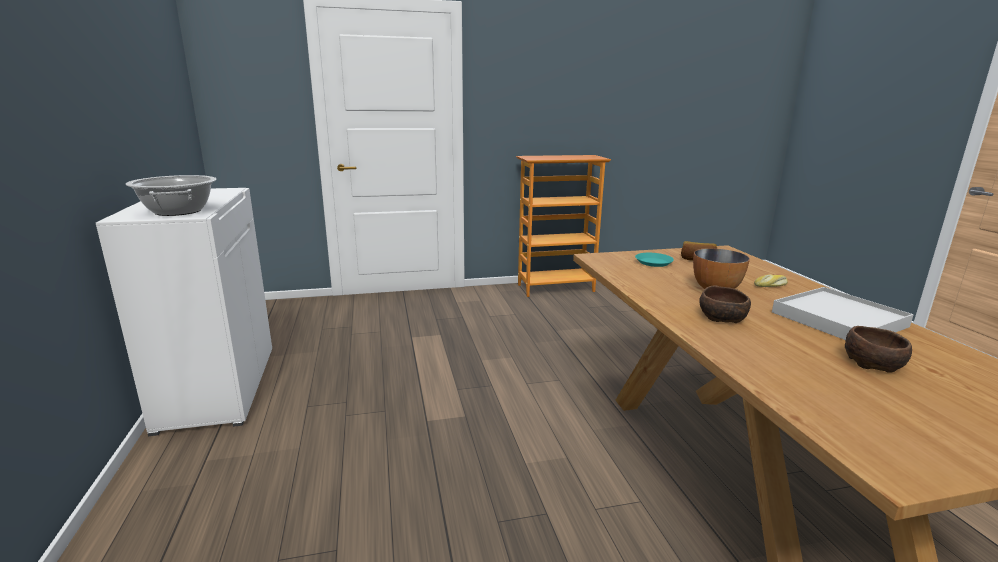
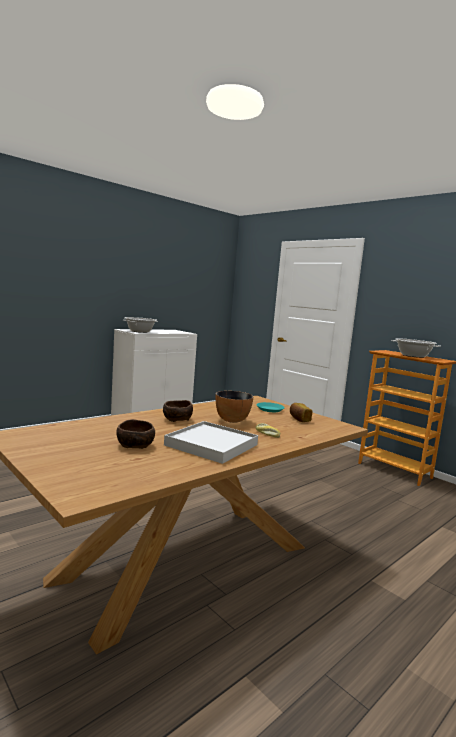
camera: 60 degrees right, 10 degrees down
(565, 157) = (413, 356): none -> cooking pot

